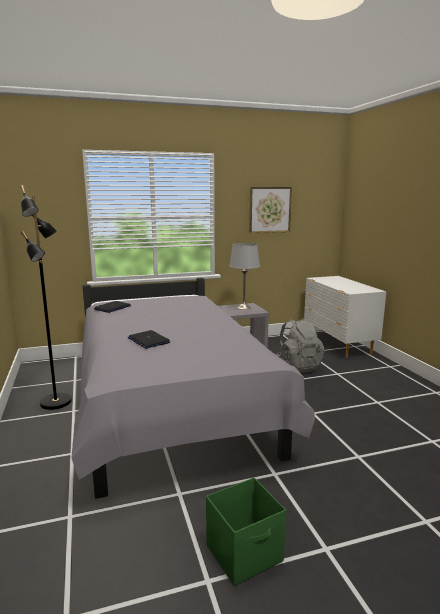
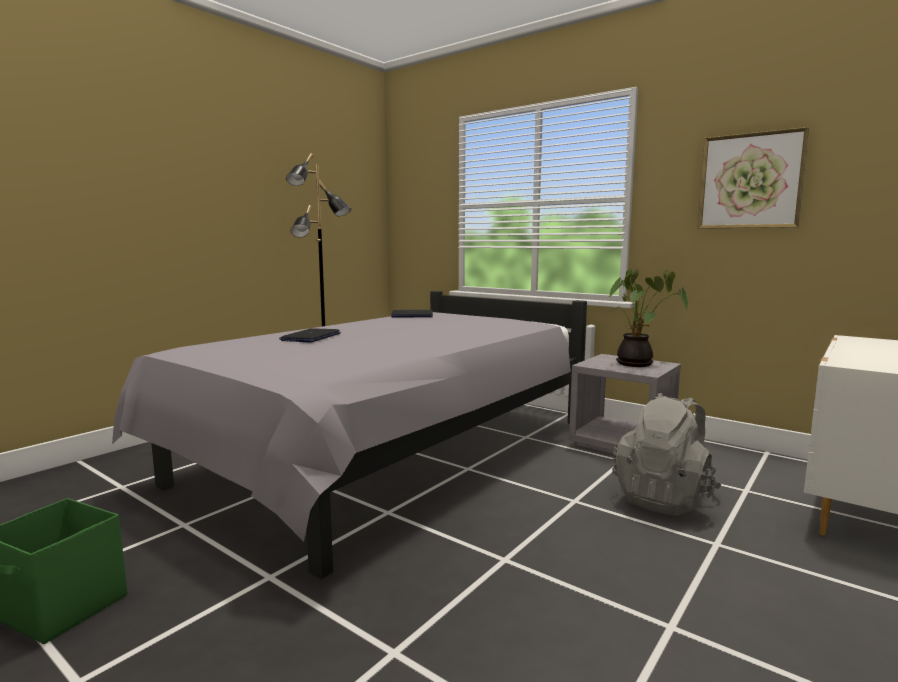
camera: 55 degrees right, 5 degrees down
(243, 307) = (637, 364): grey table lamp -> potted plant

